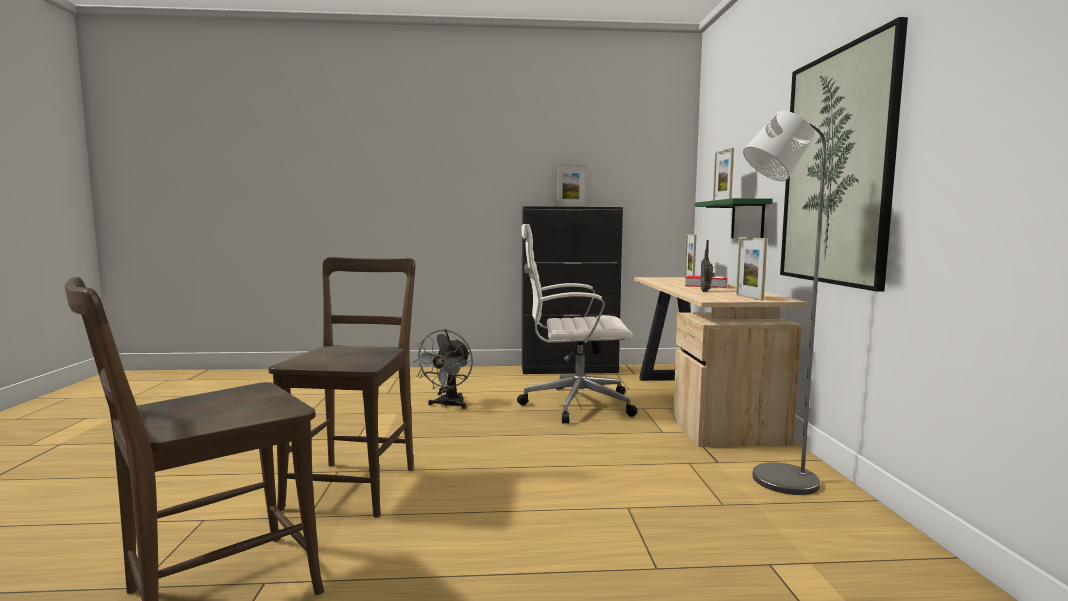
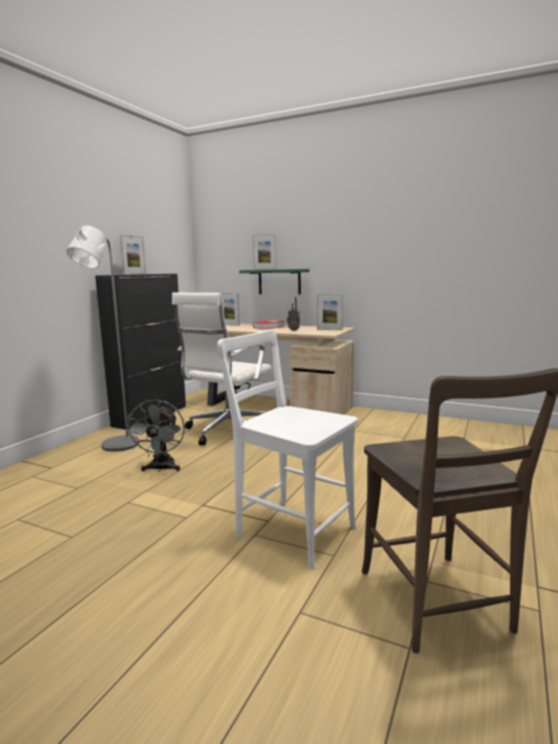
camera: 60 degrees left, 5 degrees up
(355, 484) = (290, 529): brown chair -> white chair
(448, 405) = (161, 469): grey fan -> grey fan turned 45 degrees clockwise
(773, 481) = (388, 422): grey floor lamp -> grey floor lamp (115, 447)
(836, 168) = (372, 254): picture -> none

